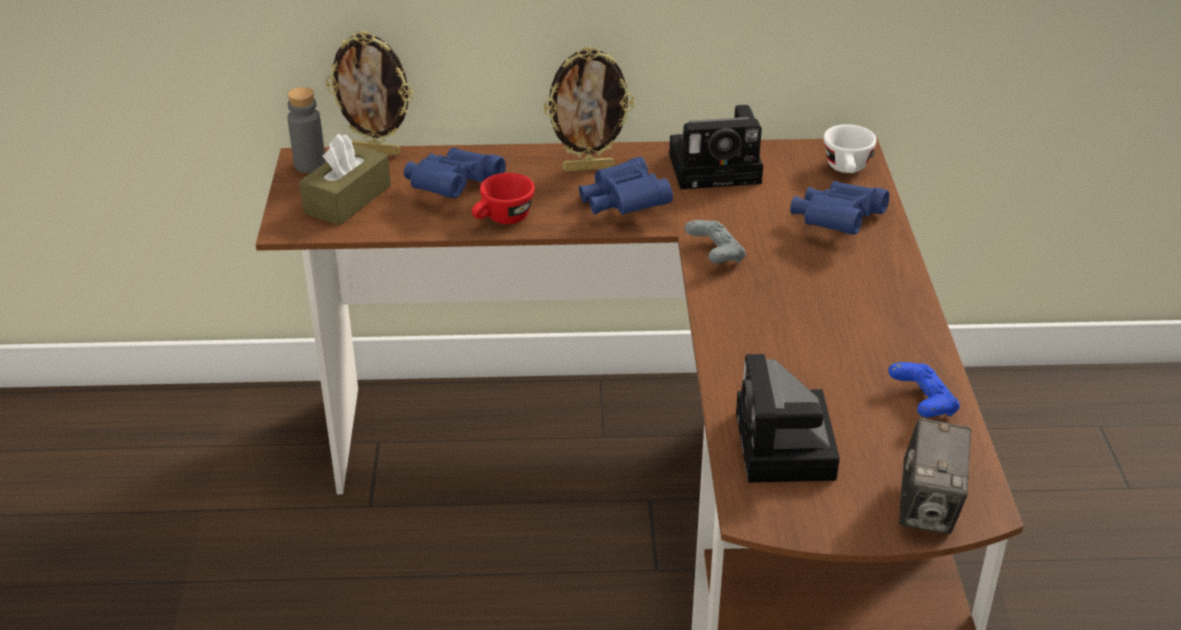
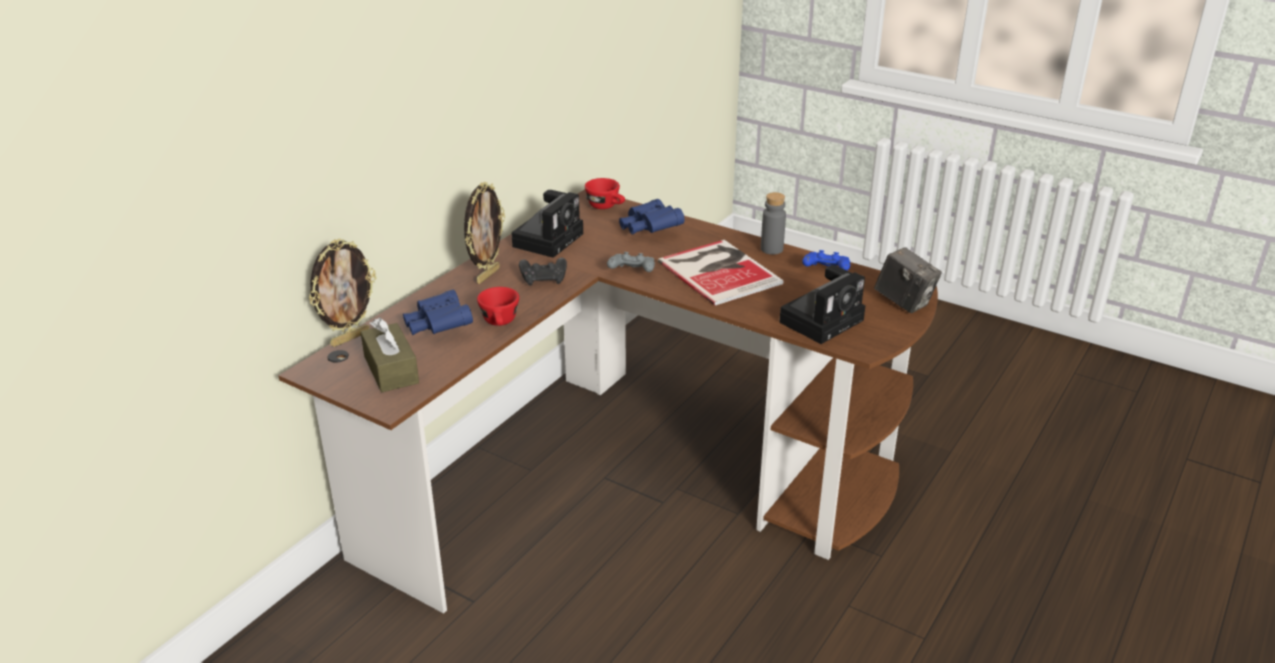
camera: 55 degrees left, 5 degrees down
(310, 165) = (324, 369): grey bottle -> grey bottle (771, 249)
(623, 205) = (544, 280): blue binoculars -> black game controller
(787, 449) = (823, 320): camera -> camera turned 75 degrees counterclockwise
(805, 316) = (719, 271): none -> book
(848, 170) = (606, 206): white cup -> red cup

